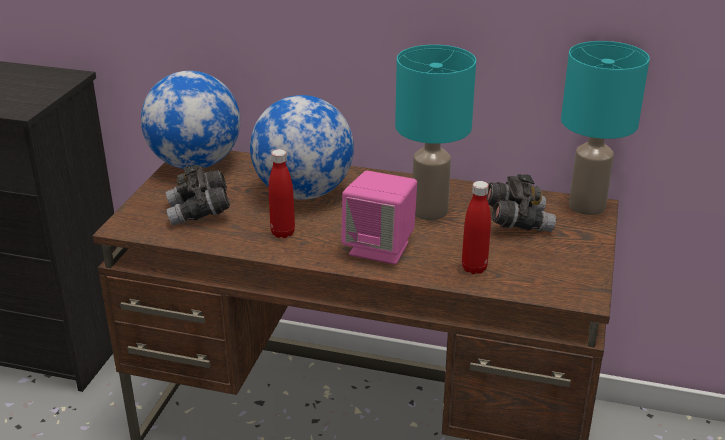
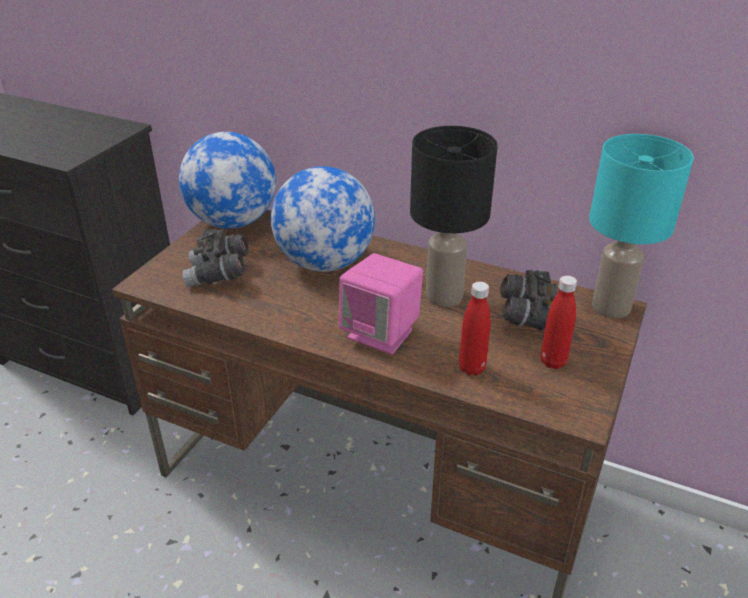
camera: 10 degrees right, 5 degrees up
(283, 233) = (290, 306): red bottle -> red bottle (553, 362)
(428, 211) = (442, 296): turquoise table lamp -> black table lamp

